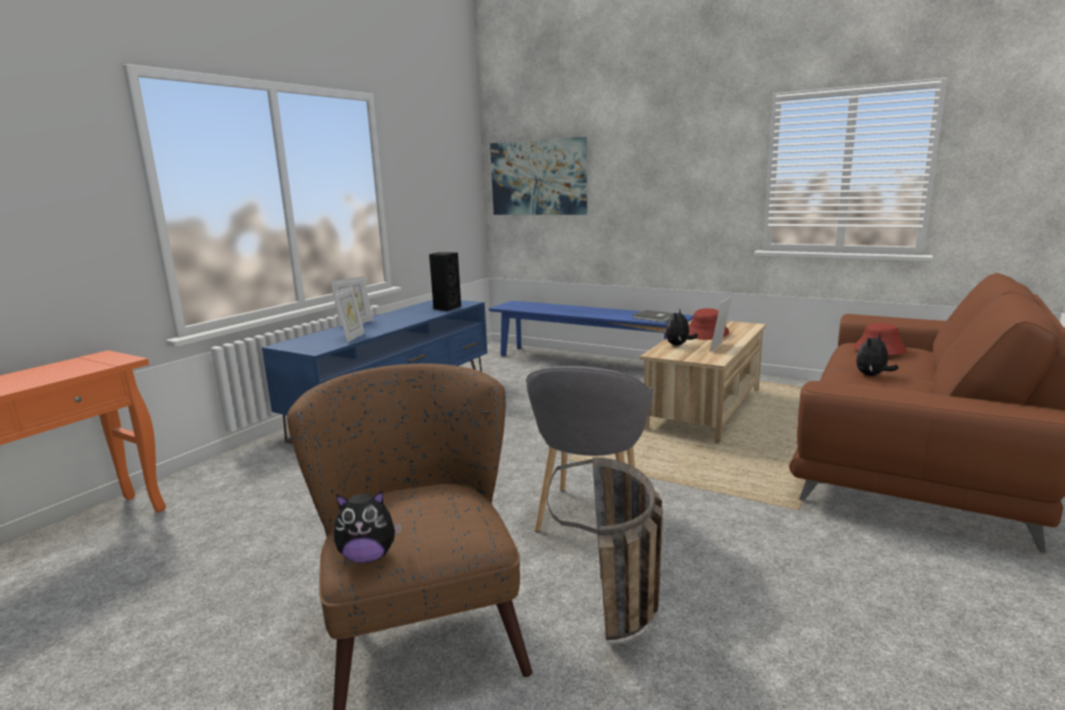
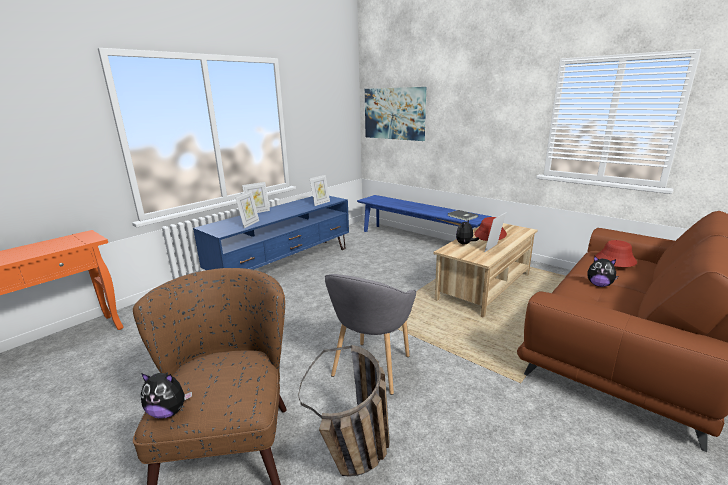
camera: 10 degrees right, 5 degrees up
(446, 308) = (320, 203): black speaker -> picture frame
(872, 375) = (599, 285): plush toy -> plush toy turned 120 degrees counterclockwise

